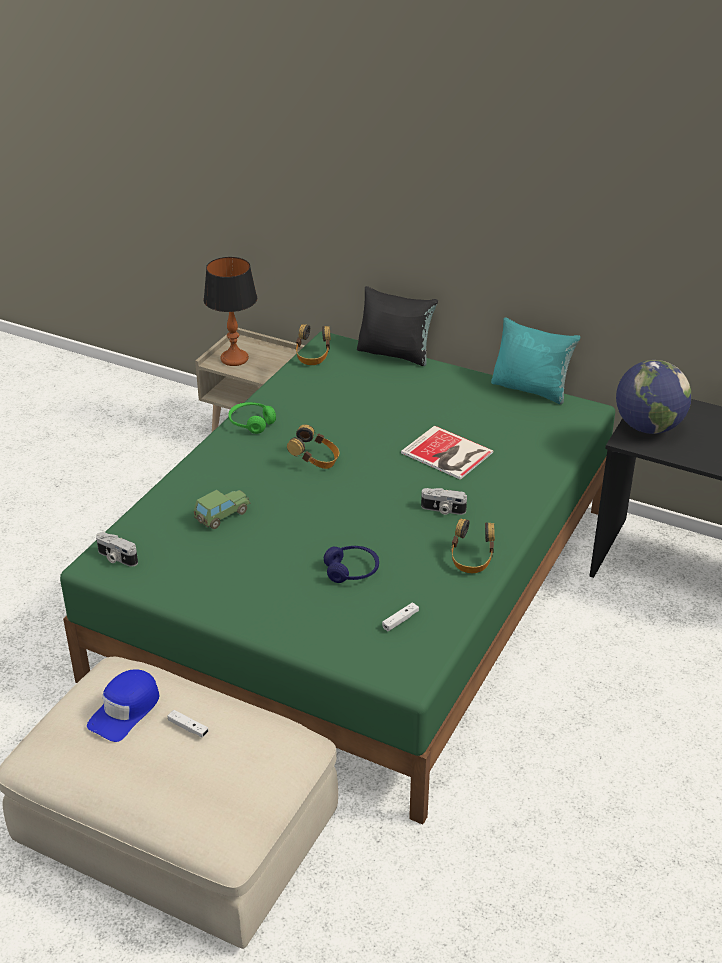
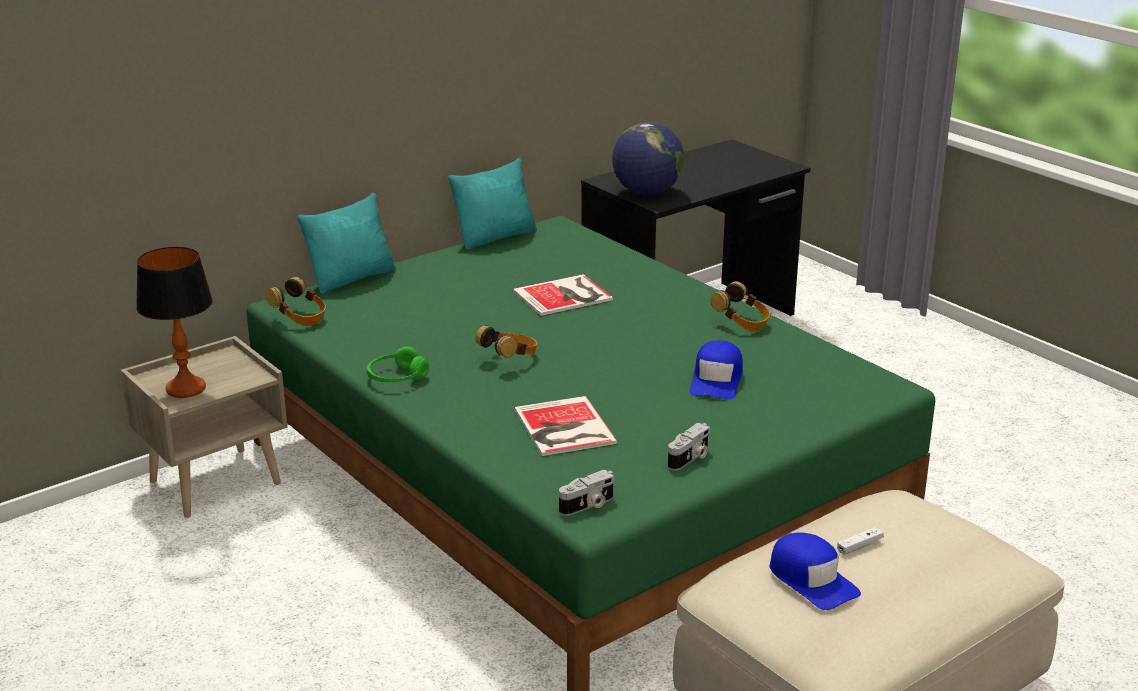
camera: 65 degrees left, 10 degrees down
(222, 516) = (563, 428): toy car -> book
(352, 571) = (717, 380): blue headphones -> blue cap
(395, 353) = (352, 278): black pillow -> turquoise pillow
(400, 620) = (809, 374): white game controller -> none
(443, 510) = (655, 318): camera -> camera (690, 458)

